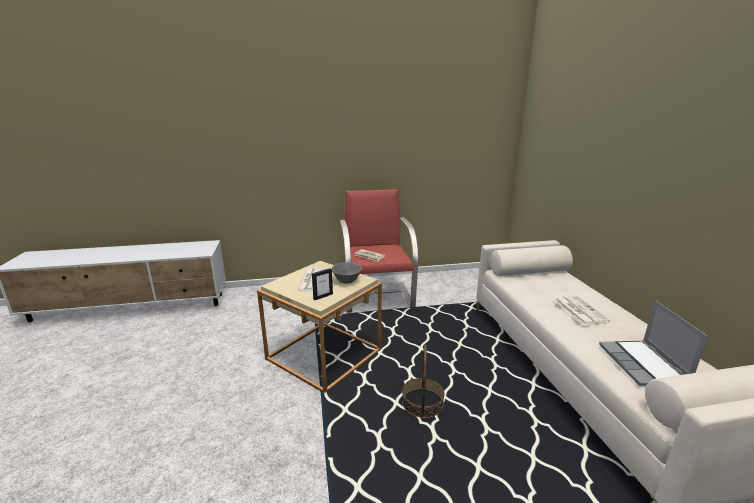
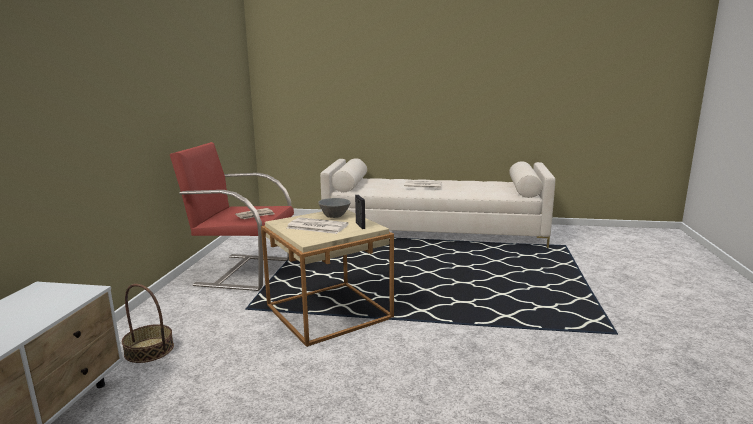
camera: 70 degrees left, 5 degrees down
(422, 403) = (430, 281): basket -> basket (149, 350)
(643, 364) = (486, 188): laptop -> none

